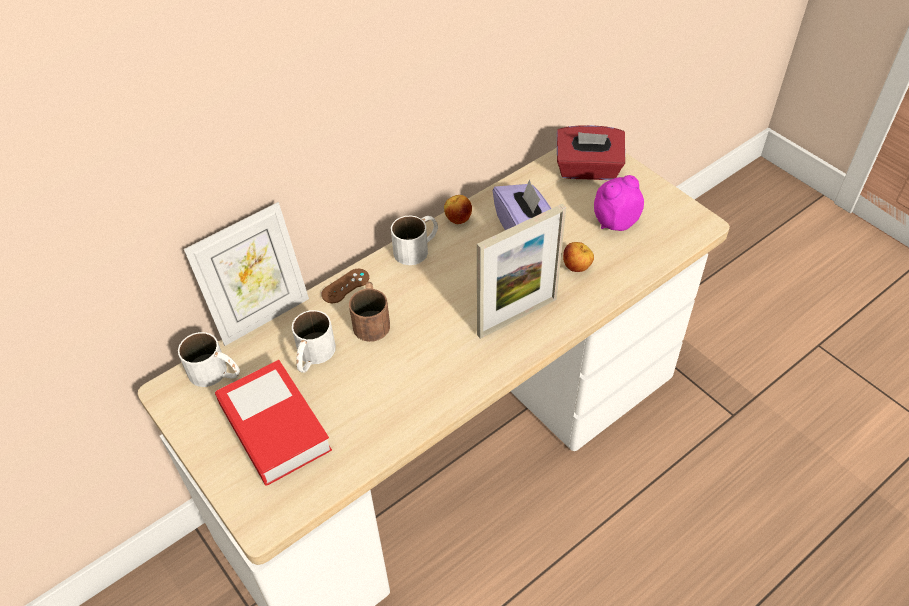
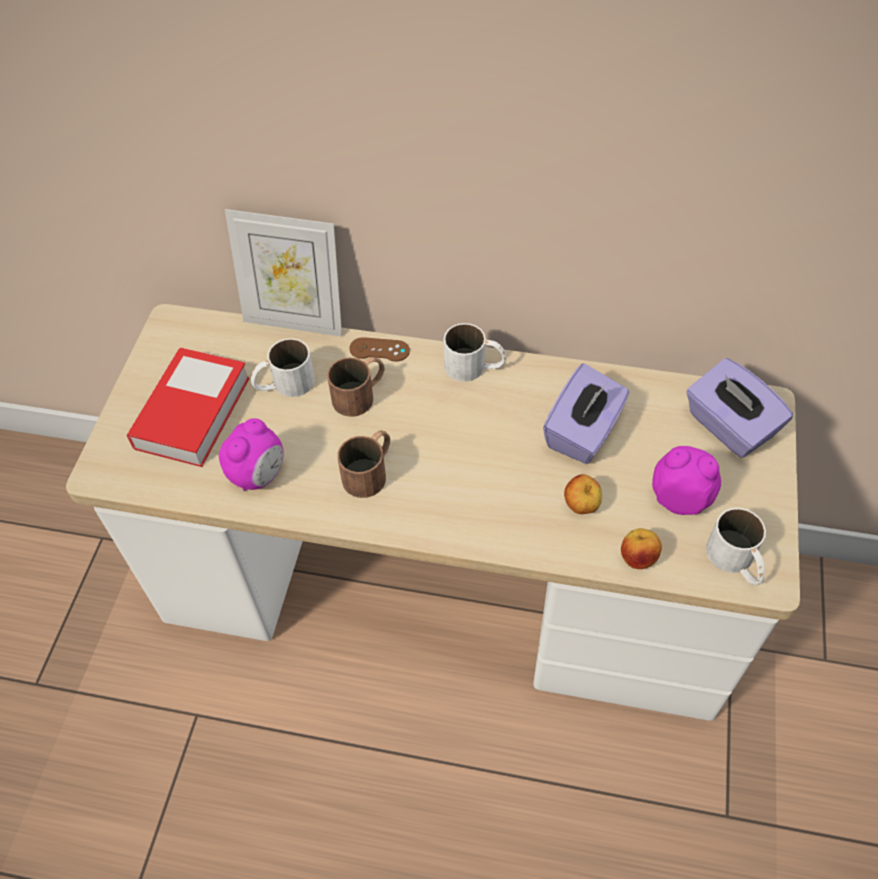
camera: 50 degrees right, 5 degrees up
(216, 373) = (212, 337): white mug -> white mug (736, 562)
(377, 419) = (258, 475): none -> alarm clock
(442, 353) = (370, 470): none -> brown mug
(458, 219) = (541, 371): apple -> apple (637, 558)
(517, 317) = (468, 498): picture frame -> none
(588, 170) = (728, 426): red tissue box -> purple tissue box

